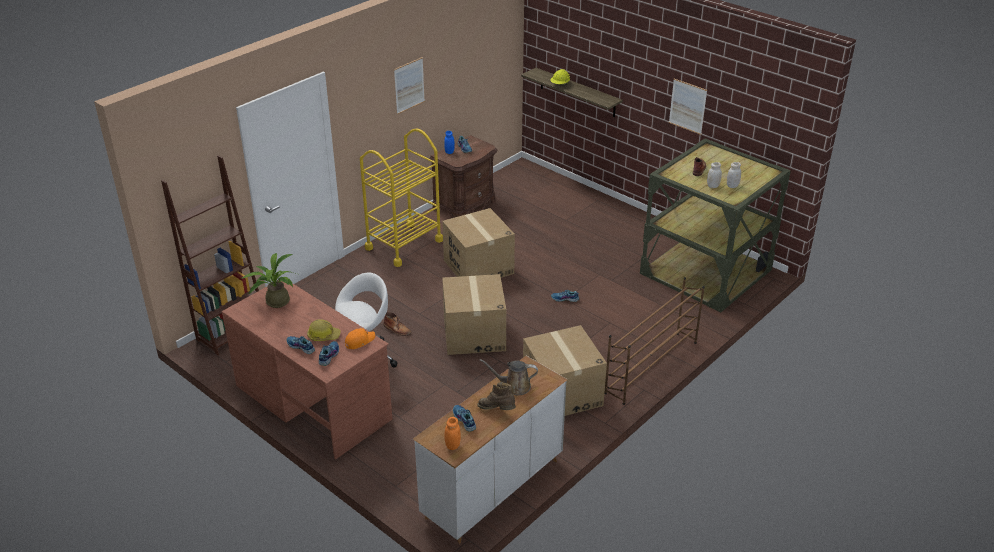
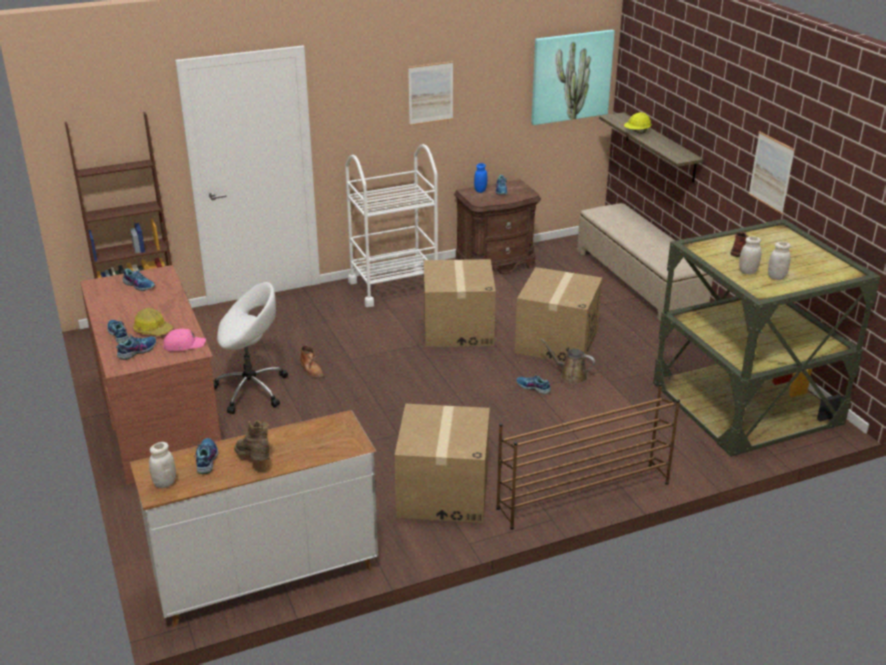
camera: 25 degrees right, 5 degrees down
(274, 301) = (139, 285): potted plant -> shoe
(359, 341) = (183, 345): orange cap -> pink cap
(404, 244) = (393, 287): yellow cart -> white cart
(452, 445) = (165, 483): orange jar -> white jar
(474, 334) = (392, 397): cardboard box -> cardboard box (556, 341)
(496, 48) = (571, 76): none -> picture
(514, 386) = (302, 440): brown watering can -> brown watering can (570, 376)
(577, 195) = (639, 281): none -> beige bench

